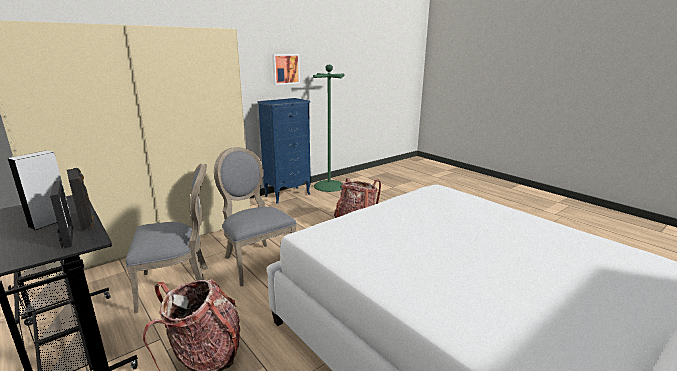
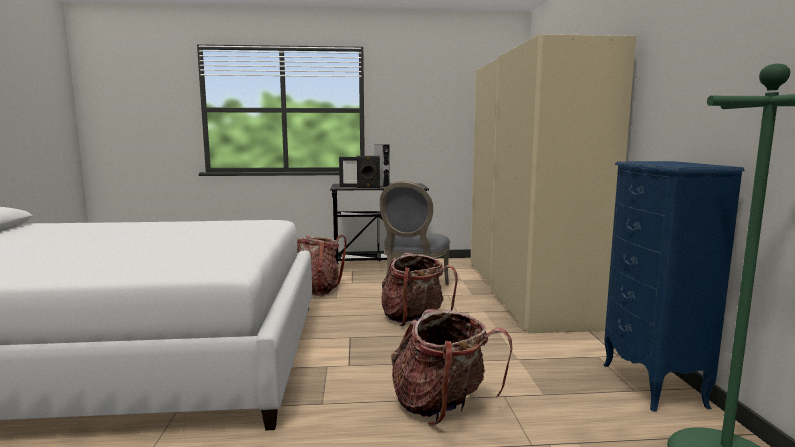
camera: 125 degrees right, 10 degrees down
(256, 261) = (414, 319): grey chair -> backpack
(285, 69) = (744, 90): picture -> none

